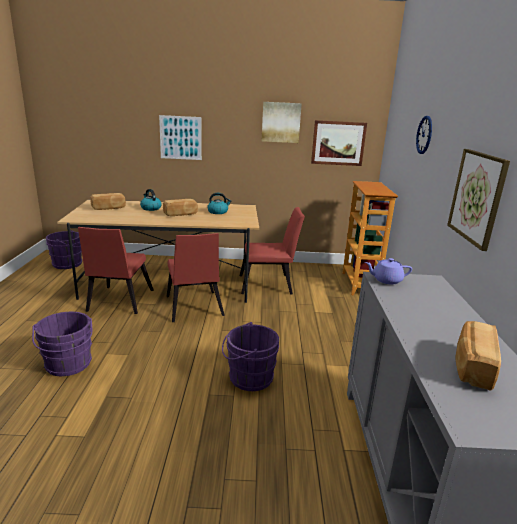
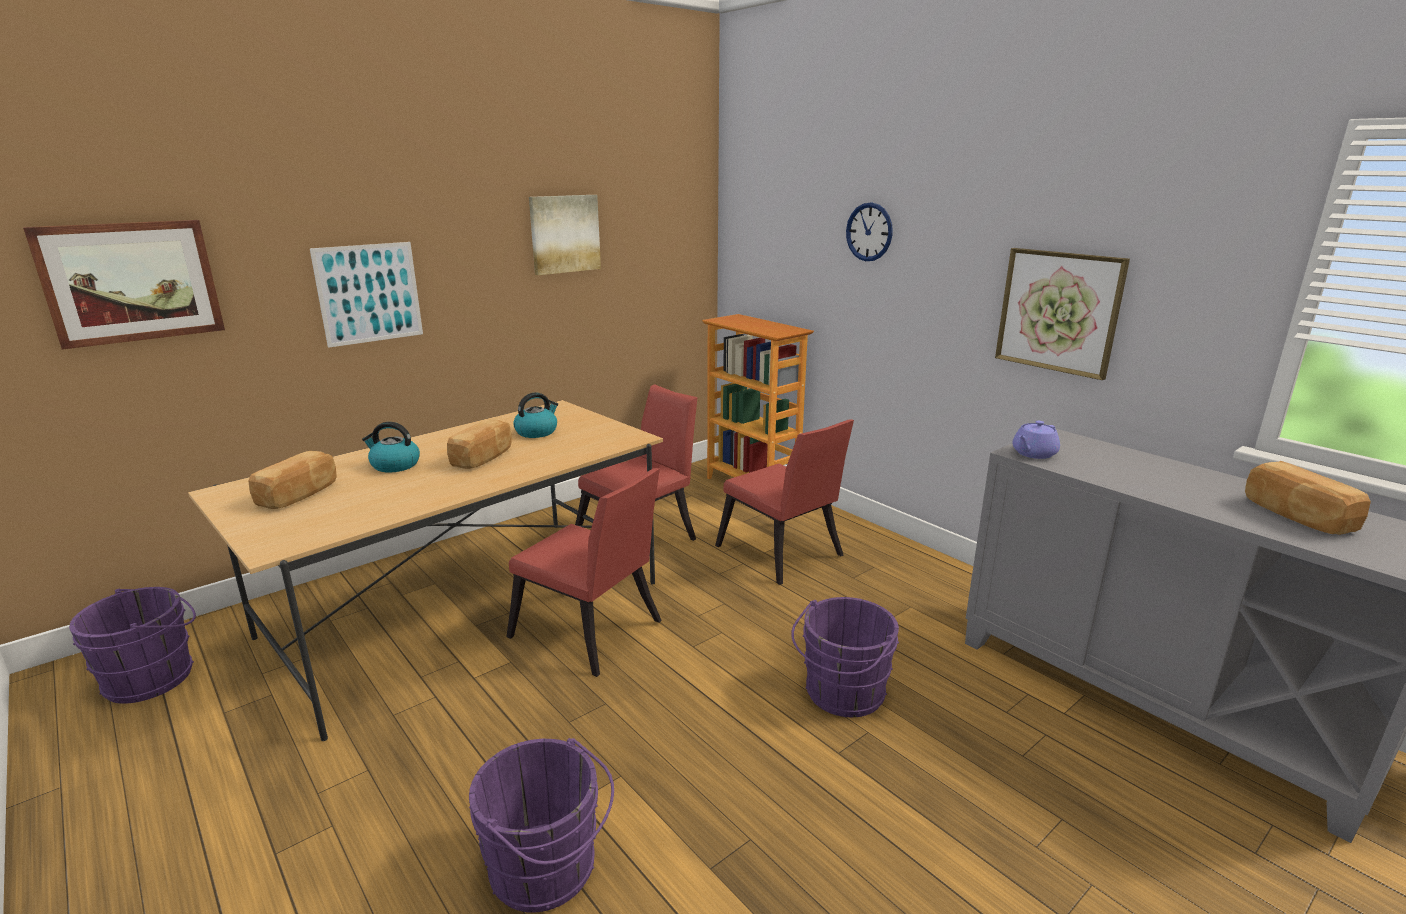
camera: 40 degrees left, 0 degrees up
(118, 302) = (431, 696): red chair -> red chair (782, 555)
(338, 143) = (657, 259): picture -> picture (131, 282)

